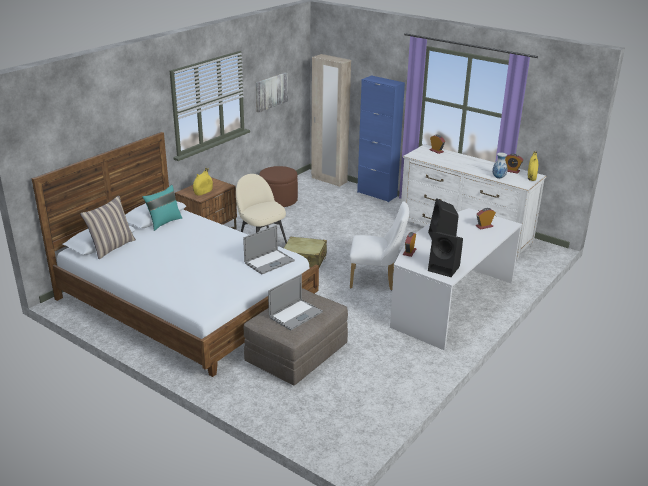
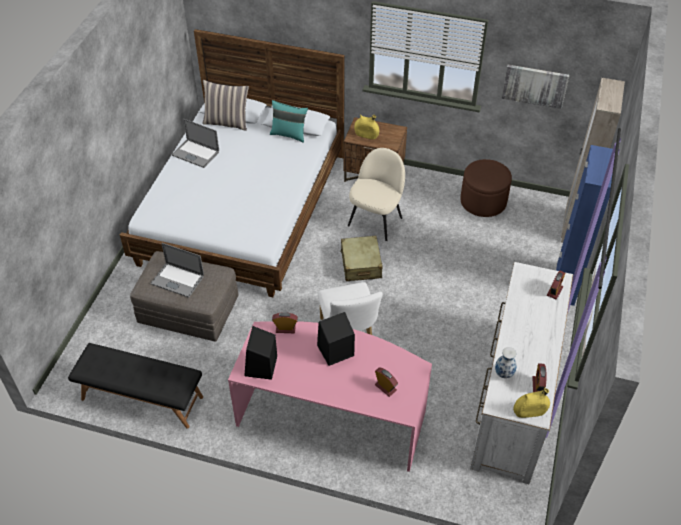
camera: 70 degrees right, 20 degrees up
(269, 262) = (244, 230): laptop -> laptop (195, 153)
(390, 399) = (141, 398): none -> black bench
(449, 302) = (333, 414): white desk -> pink desk

